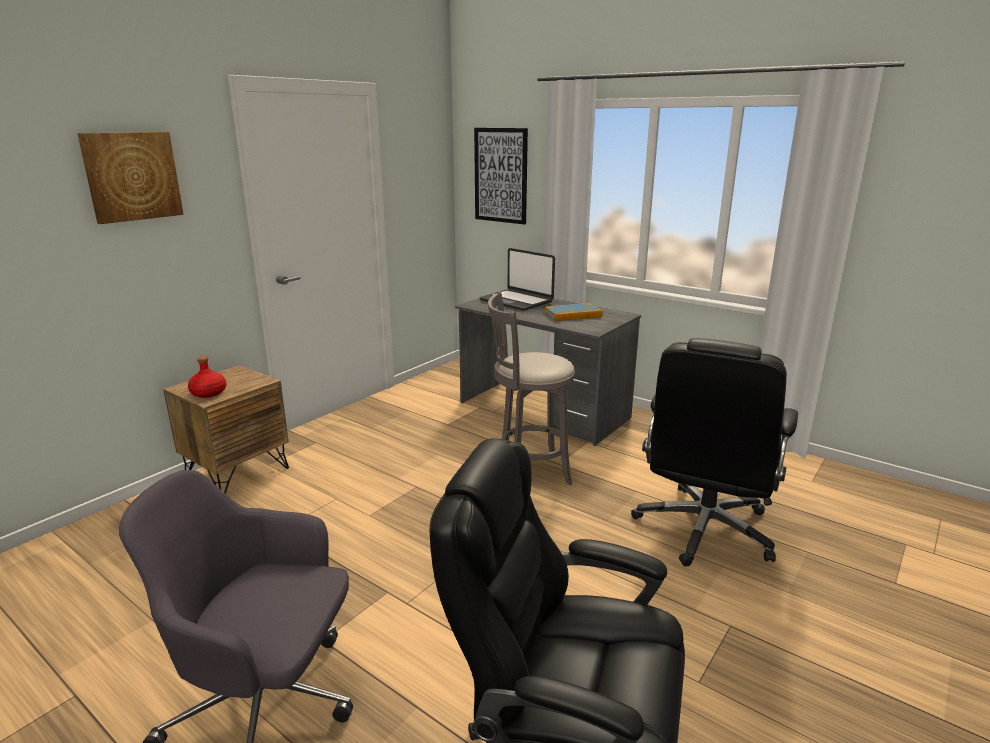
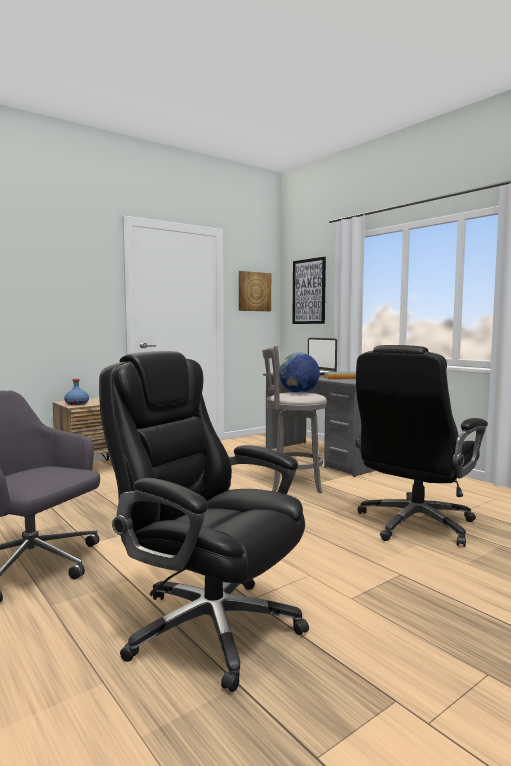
camera: 15 degrees right, 15 degrees down
(132, 176) = (54, 266): picture -> picture (254, 291)
(208, 393) = (77, 404): red bottle -> blue bottle
(535, 357) = (299, 392): none -> globe

